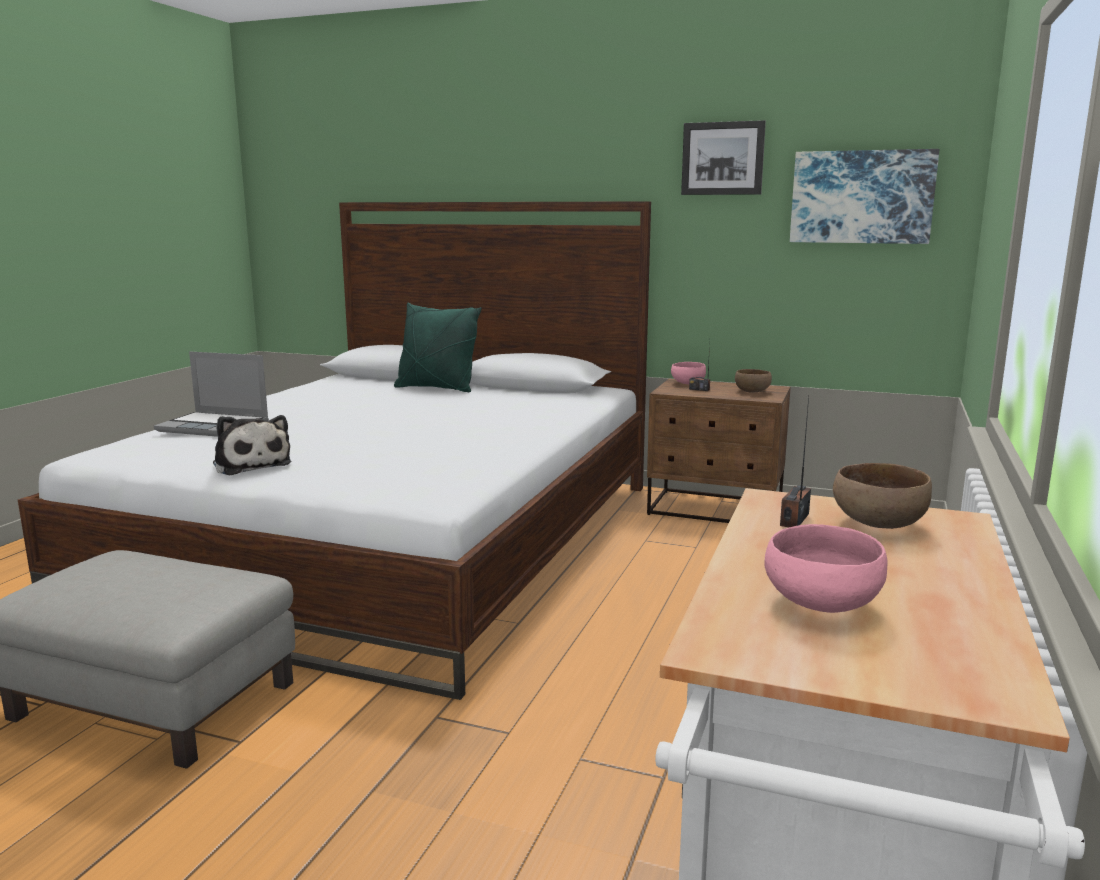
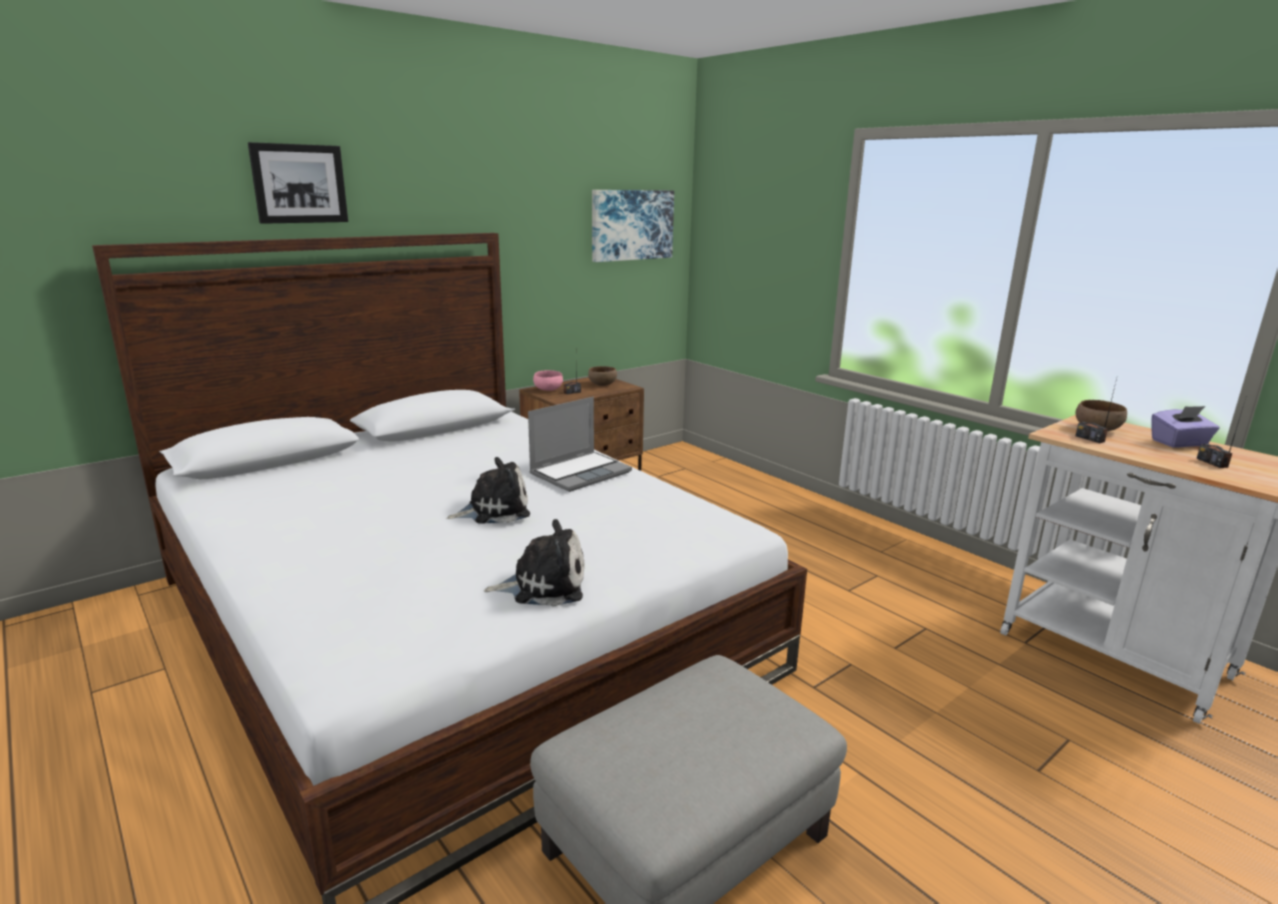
camera: 60 degrees left, 5 degrees up
(215, 426) = (358, 580): laptop -> laptop (580, 472)
(375, 429) = (494, 510): none -> plush toy
(437, 388) = (365, 457): green pillow -> none
(723, 158) = (541, 193): picture -> picture (299, 184)
(820, 605) = (1212, 463): pink bowl -> radio
(926, 583) = (1179, 443): none -> purple tissue box

